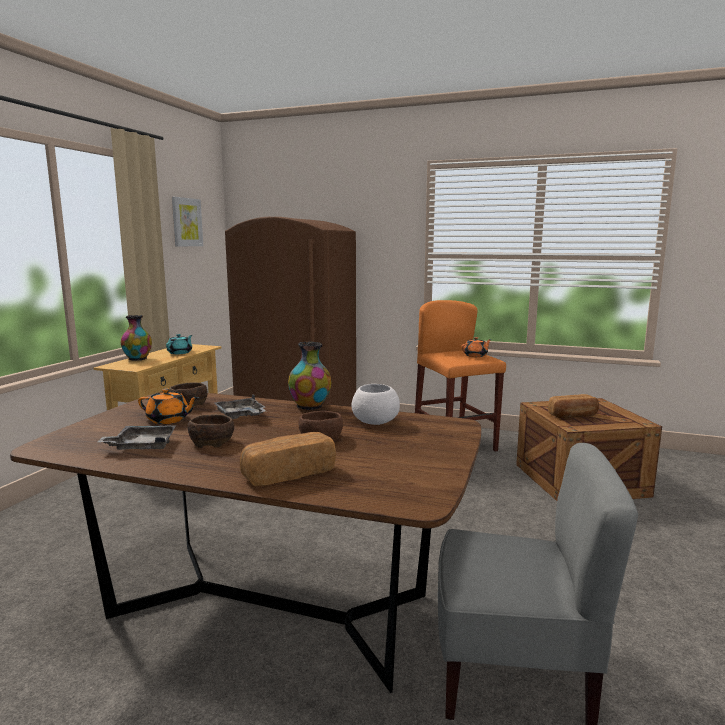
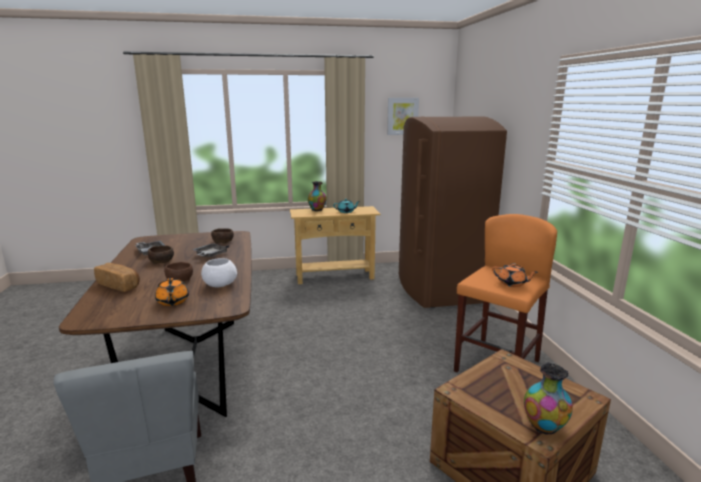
camera: 60 degrees right, 5 degrees up
(169, 420) = (193, 245): orange teapot -> orange teapot (172, 301)
(310, 407) = (240, 264): vase -> vase (544, 427)
(573, 415) = (498, 386): bread -> none

